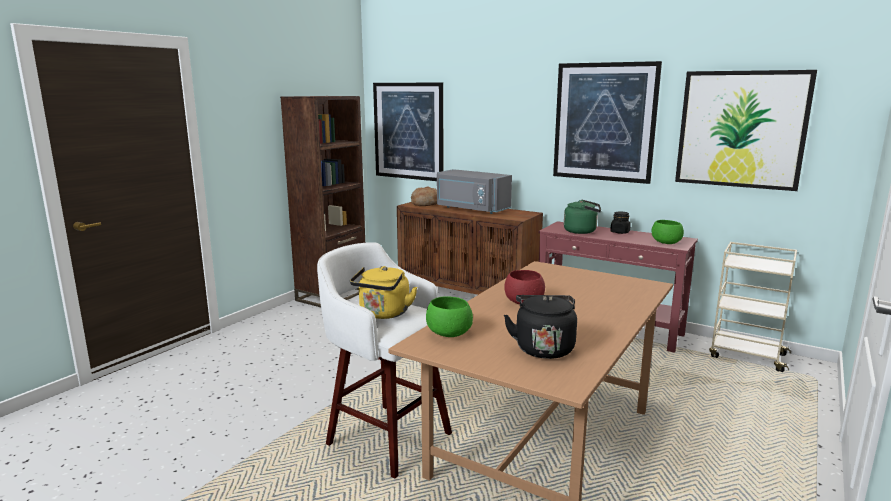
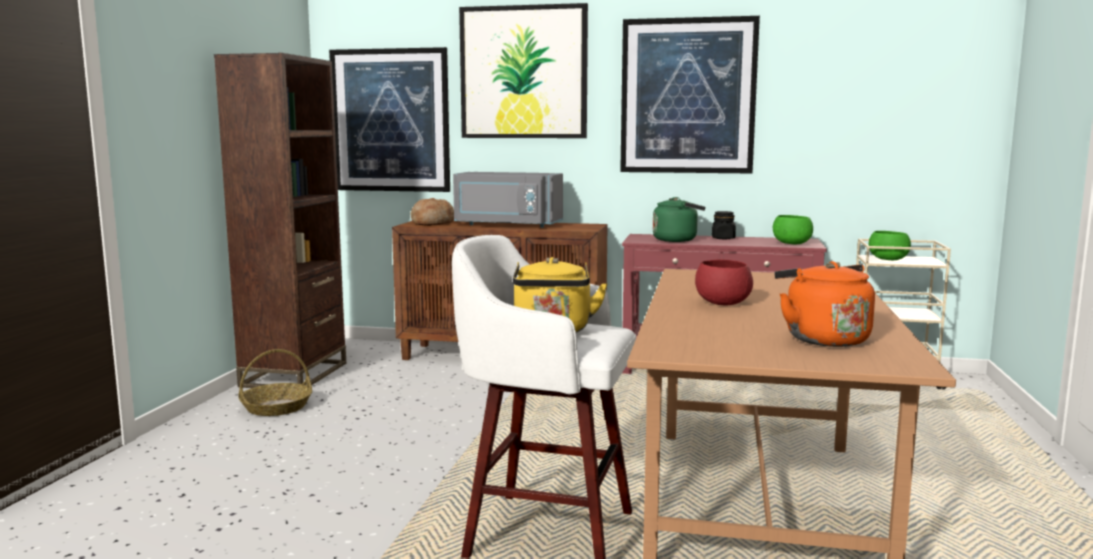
camera: 20 degrees left, 5 degrees down
(305, 318) = (277, 407): none -> basket
(449, 334) = (684, 338): green bowl -> green bowl (889, 259)
(543, 348) = (822, 338): black kettle -> orange kettle
(741, 129) = (860, 98): picture -> picture (523, 72)

